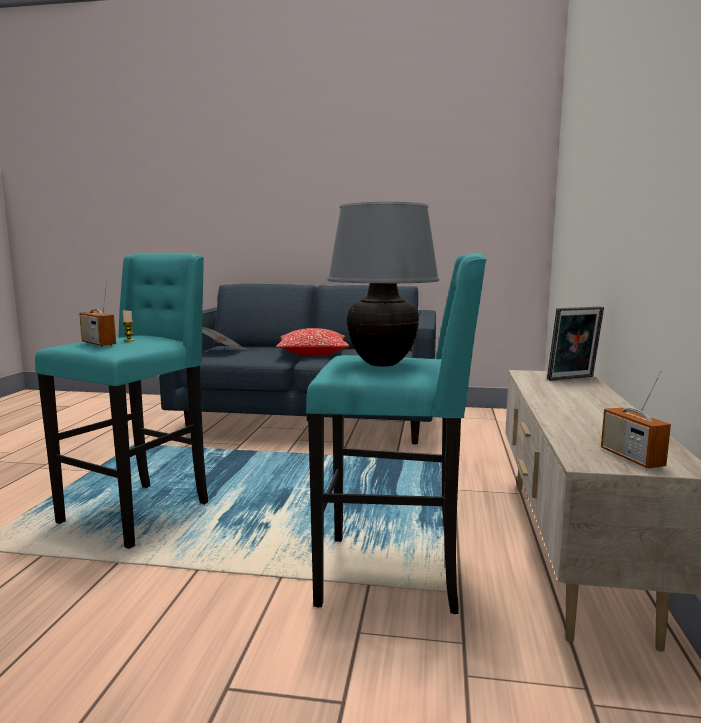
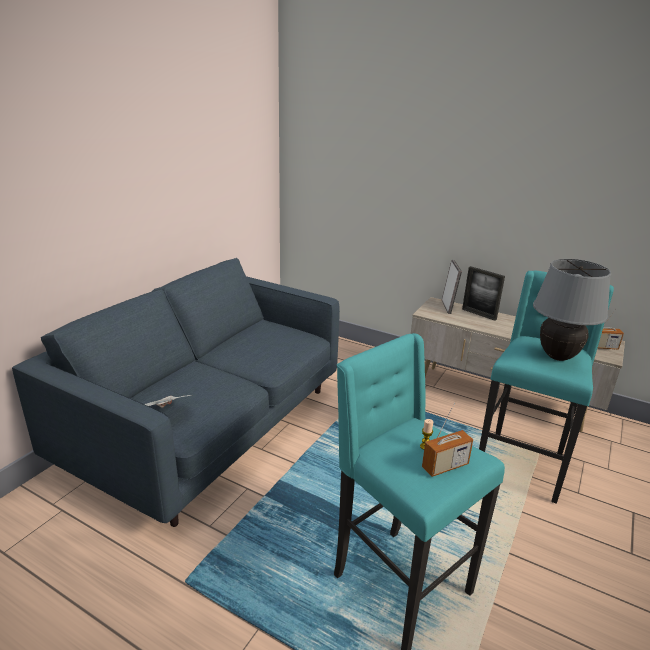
camera: 70 degrees left, 15 degrees up
(313, 353) = (232, 364): pillow -> none
(584, 390) = (479, 314): none -> picture frame

